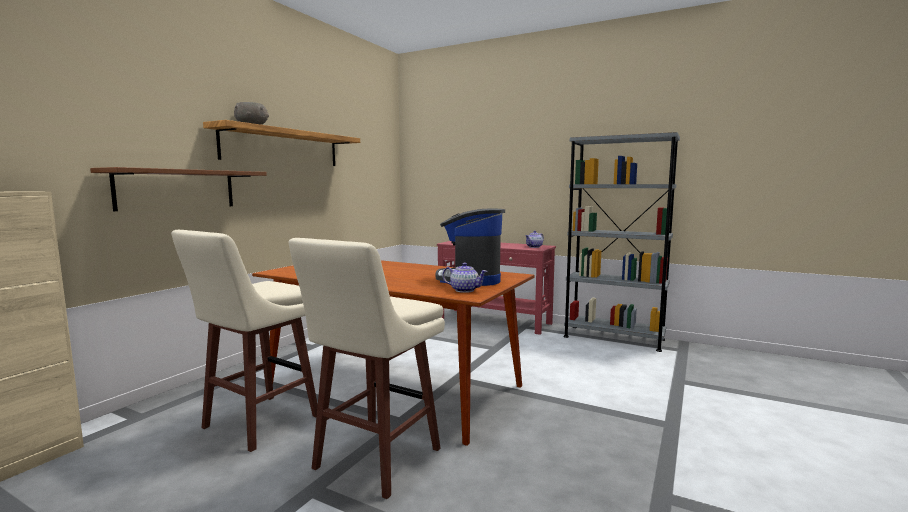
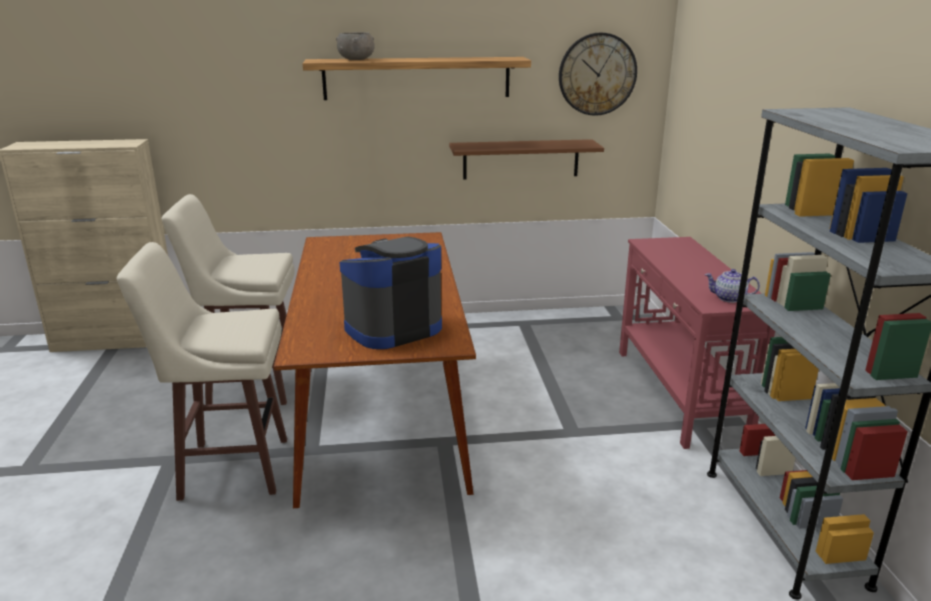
camera: 55 degrees right, 15 degrees up
(177, 189) = (277, 134): brown shelf -> brown shelf (521, 159)
(373, 155) = (597, 74): none -> wall clock
(464, 290) = (325, 342): teapot -> none

